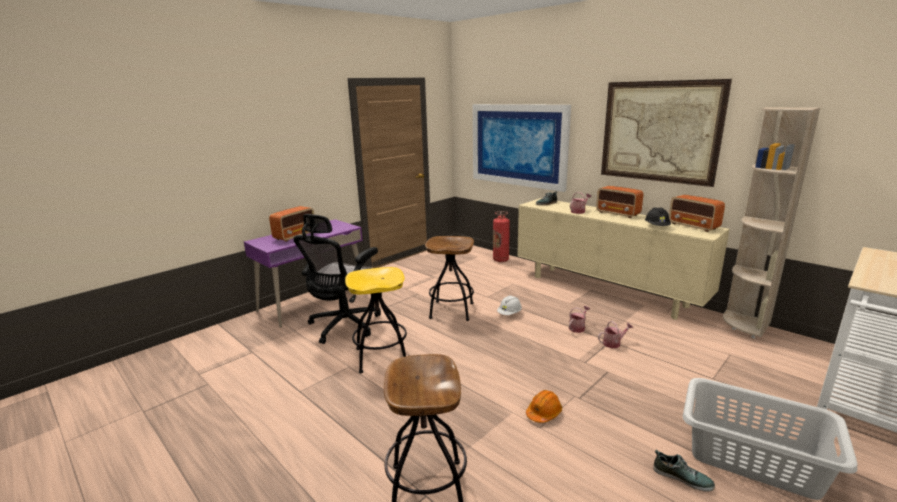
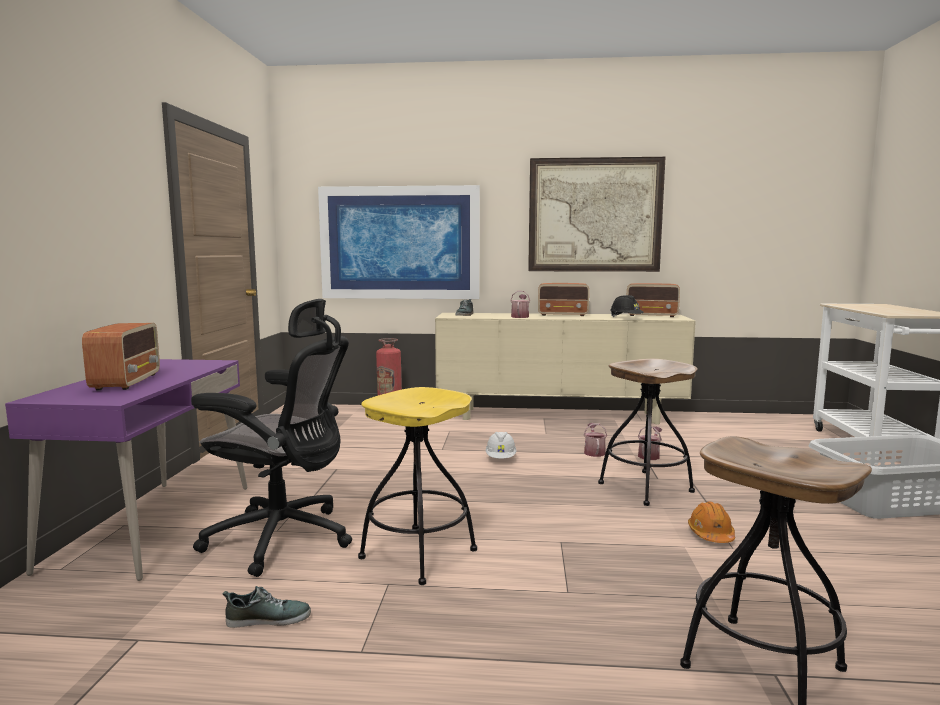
camera: 40 degrees left, 10 degrees down
(344, 326) = (281, 538): office chair -> office chair turned 60 degrees counterclockwise
(452, 310) = (422, 474): brown stool -> brown stool (646, 487)
(682, 477) = (892, 535): shoe -> shoe (268, 618)
(744, 328) = (716, 418): beige bookcase -> none

